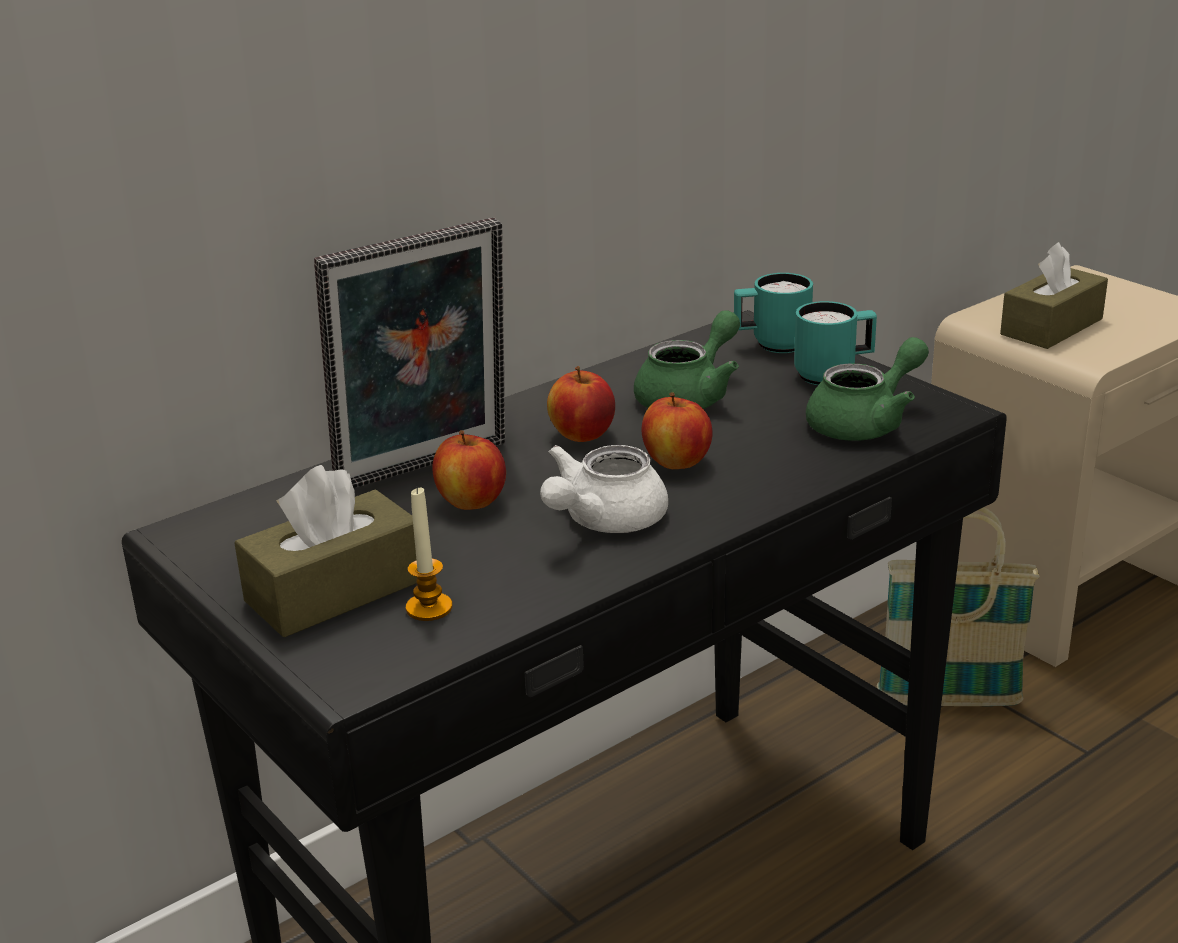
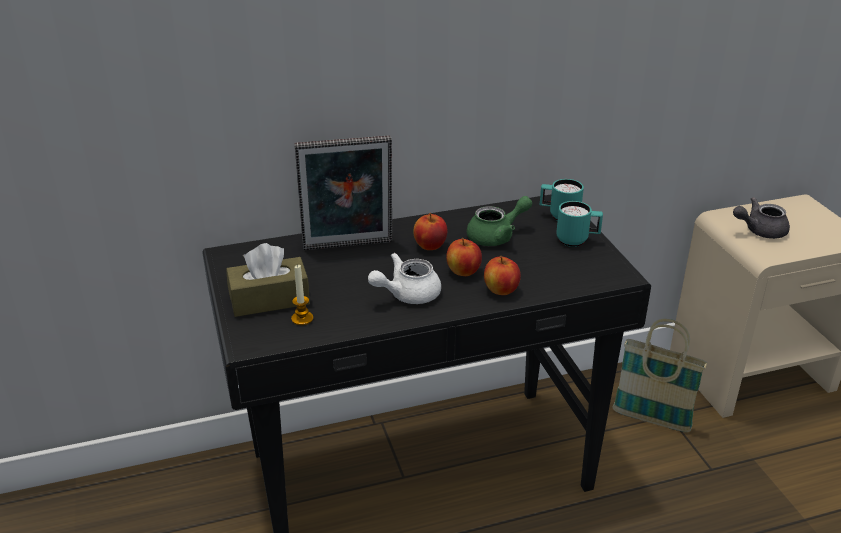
camera: 20 degrees right, 5 degrees up
(472, 502) = (356, 269): apple -> apple (501, 290)
(866, 423) = (572, 272): green teapot -> none
(1051, 327) = (759, 231): brown tissue box -> grey teapot

